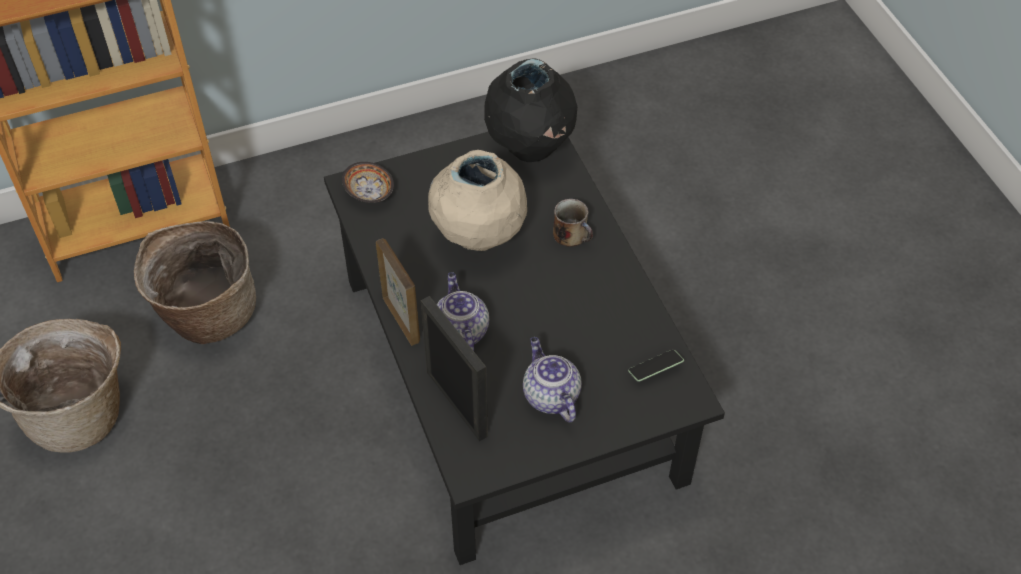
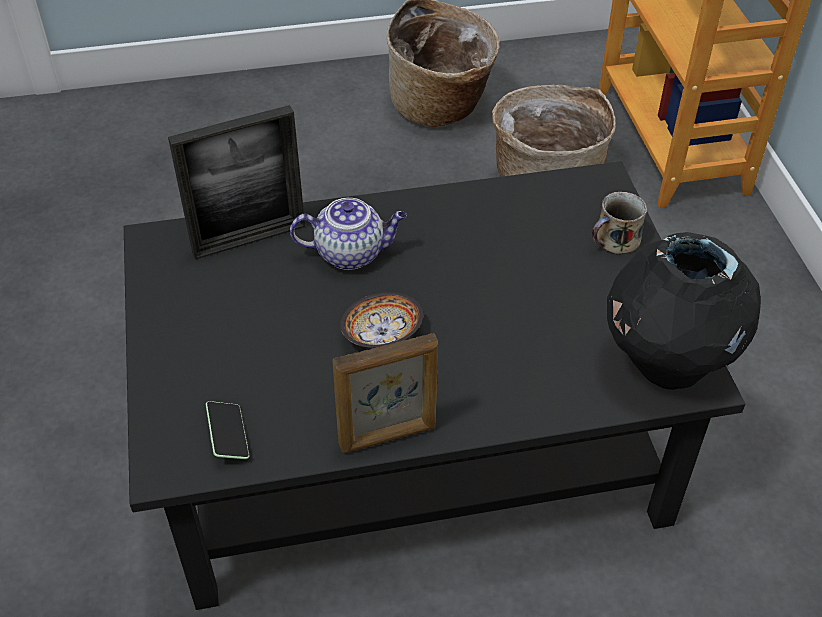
camera: 100 degrees right, 5 degrees down
(369, 193) = (588, 195): bowl -> bowl (380, 334)
(401, 319) = (383, 206): picture frame -> picture frame (388, 436)
(478, 237) = (499, 286): beige vase -> none
(550, 395) = (229, 321): teapot -> none
(572, 234) = (489, 385): mug -> mug (615, 240)

